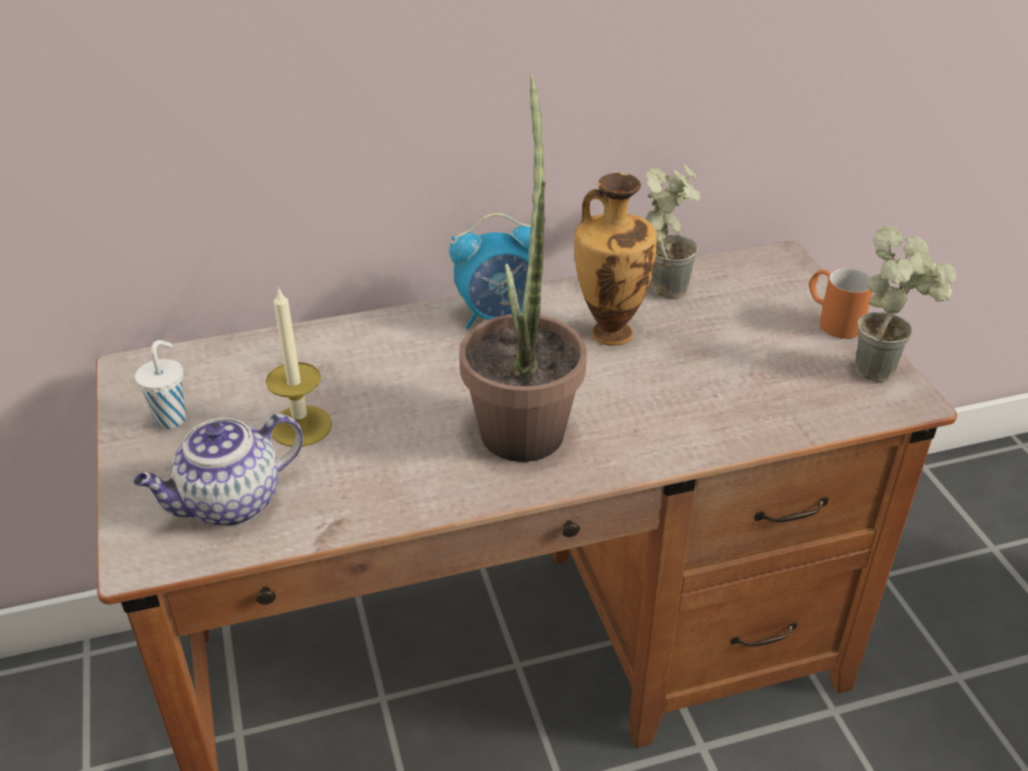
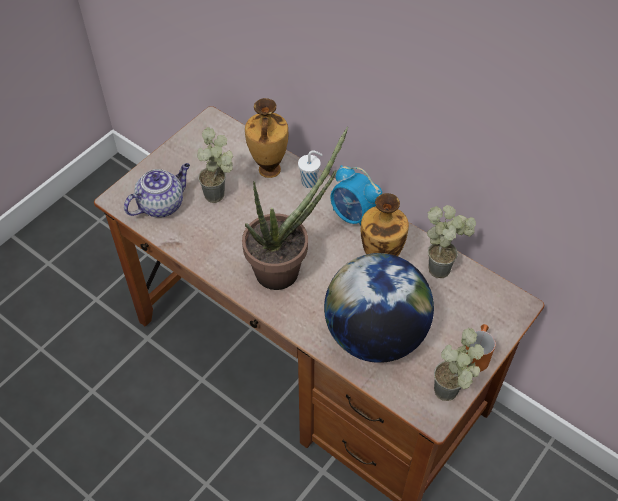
camera: 55 degrees right, 15 degrees up
(172, 418) = (193, 154): white cup -> white cup (310, 182)
(230, 504) = (162, 204): teapot -> teapot turned 120 degrees clockwise
(300, 426) = (221, 196): candle -> potted plant
(316, 355) = (268, 171): none -> vase
(730, 390) = (375, 335): none -> globe

